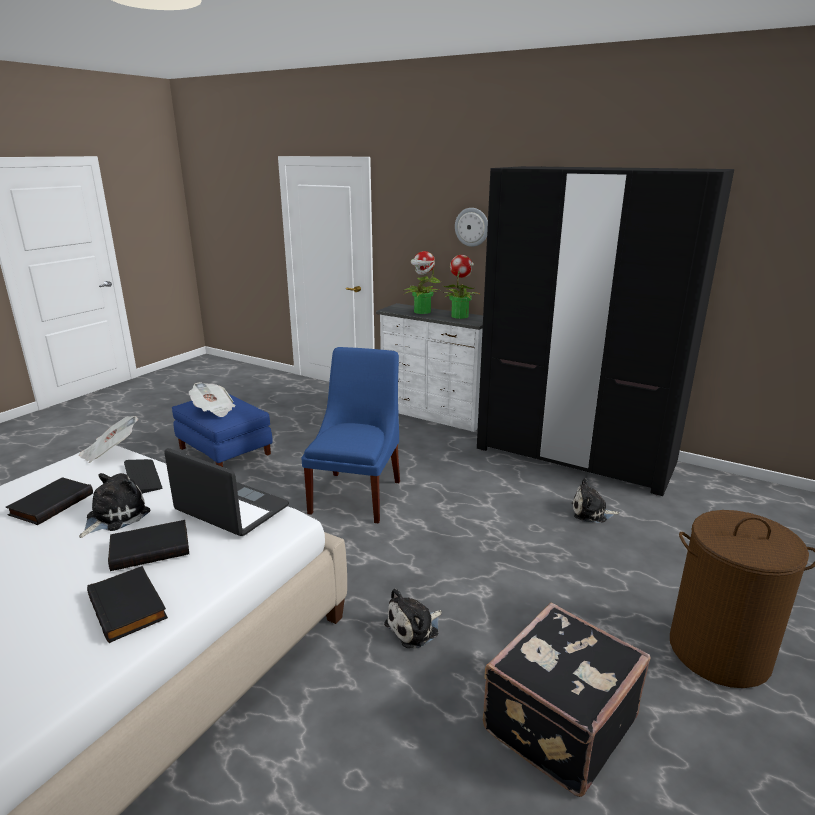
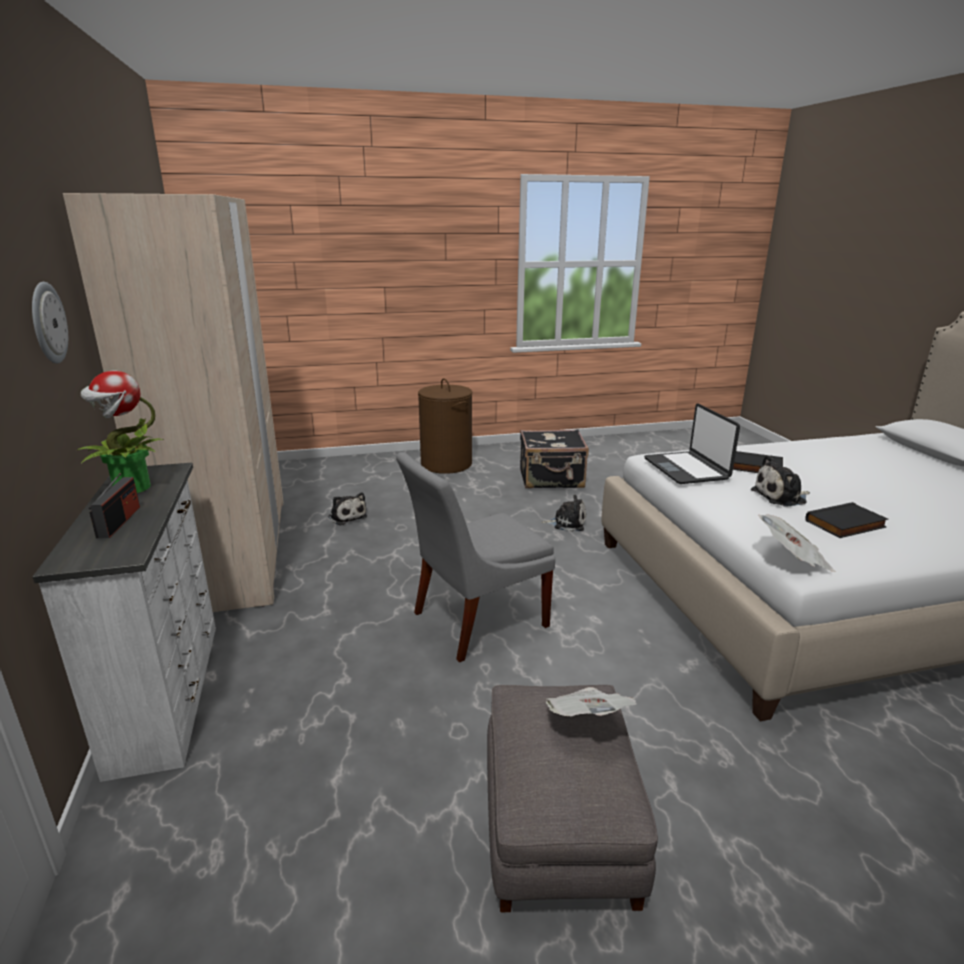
camera: 135 degrees left, 0 degrees up
(130, 606) = (768, 452): black book -> none
(143, 477) = (754, 518): keyboard -> none
(225, 451) = (557, 825): blue ottoman -> grey ottoman
(358, 494) = (474, 621): blue chair -> grey chair
(422, 312) = (119, 521): potted plant -> radio
(574, 455) = (232, 551): black wardrobe -> beige wardrobe

